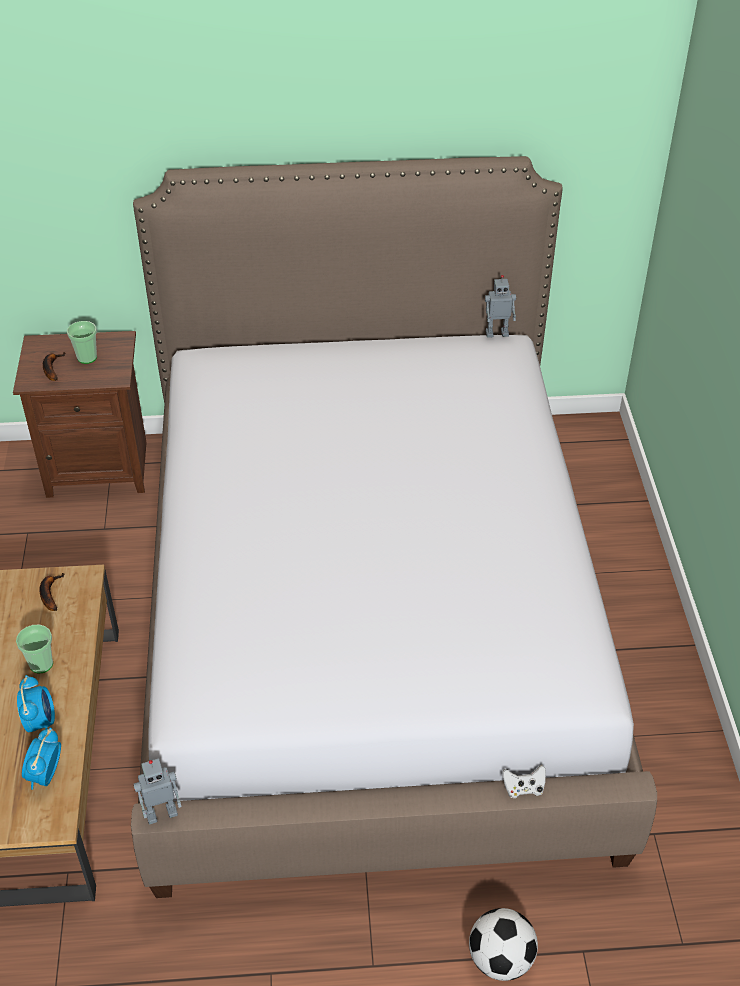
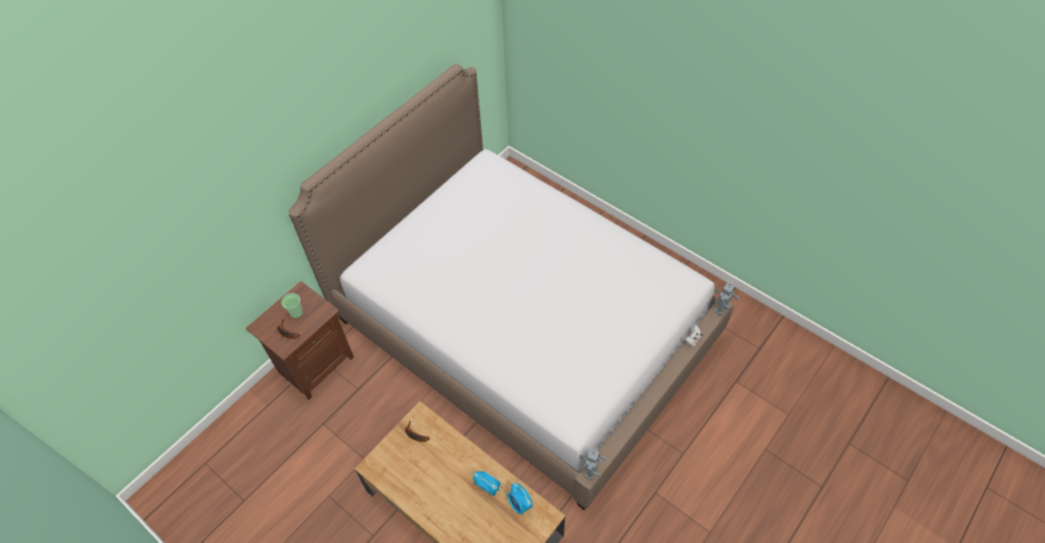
camera: 45 degrees left, 10 degrees up
(41, 664) = (454, 466): cup -> none
(497, 333) = (475, 157): toy robot -> toy robot (720, 308)
(500, 959) = (716, 409): football -> none

